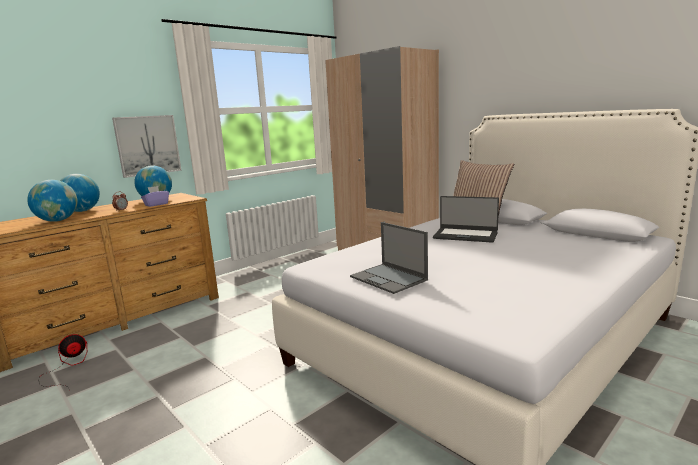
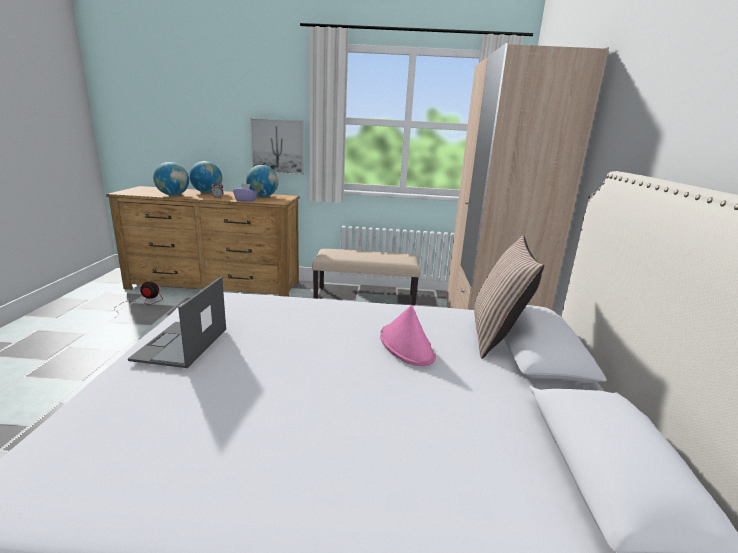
camera: 45 degrees right, 5 degrees up
(274, 270) = (365, 297): none -> beige bench
(465, 235) = (407, 345): laptop -> pink hat

